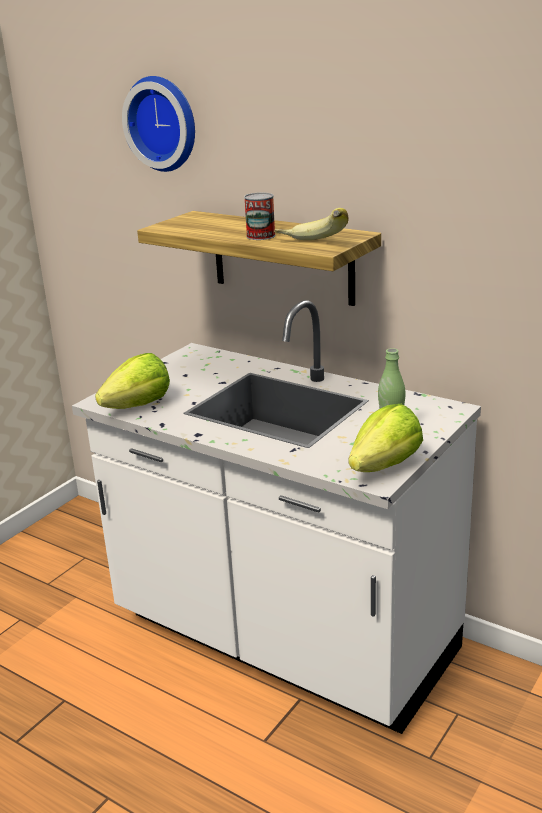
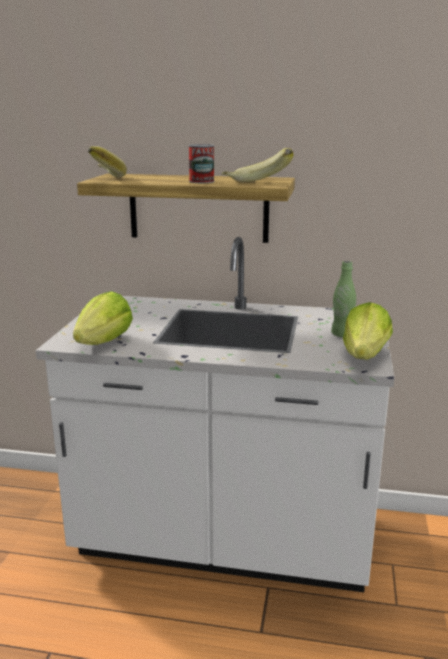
camera: 25 degrees left, 5 degrees down
(164, 123) = (78, 94): wall clock -> none
(171, 223) = (103, 179): none -> banana

